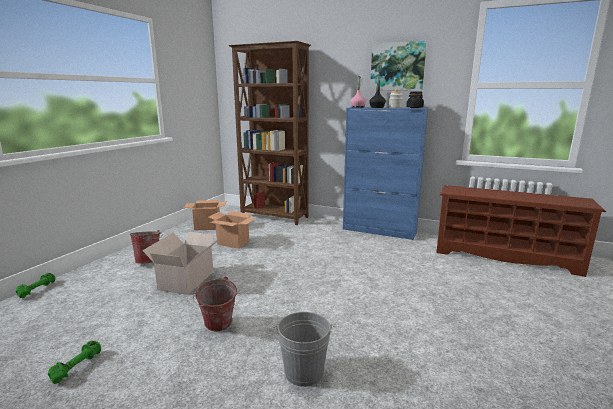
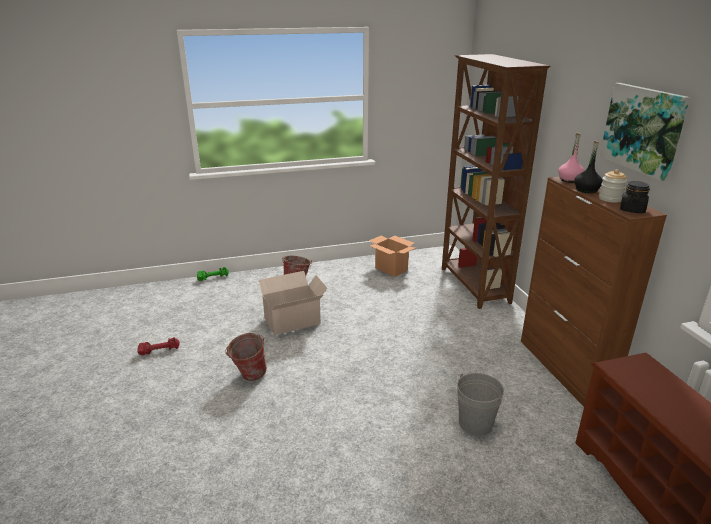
camera: 50 degrees right, 10 degrees up
(76, 367) = (159, 351): green dumbbell -> red dumbbell
(233, 243) = (382, 301): cardboard box -> none
(304, 372) = (237, 450): grey bucket -> grey bucket (475, 423)
(379, 231) = (564, 369): blue cabinet -> brown cabinet

